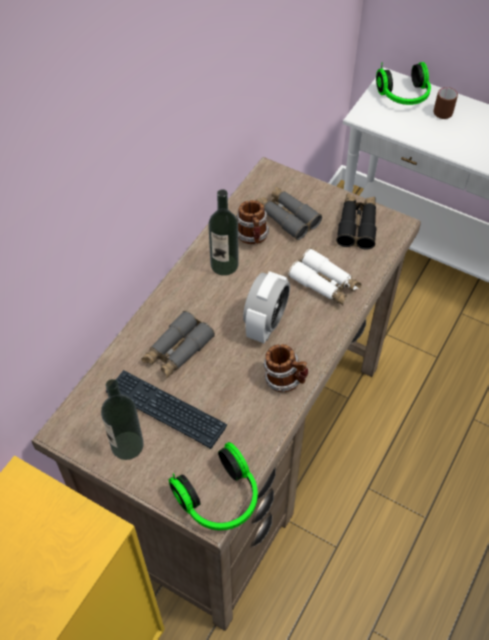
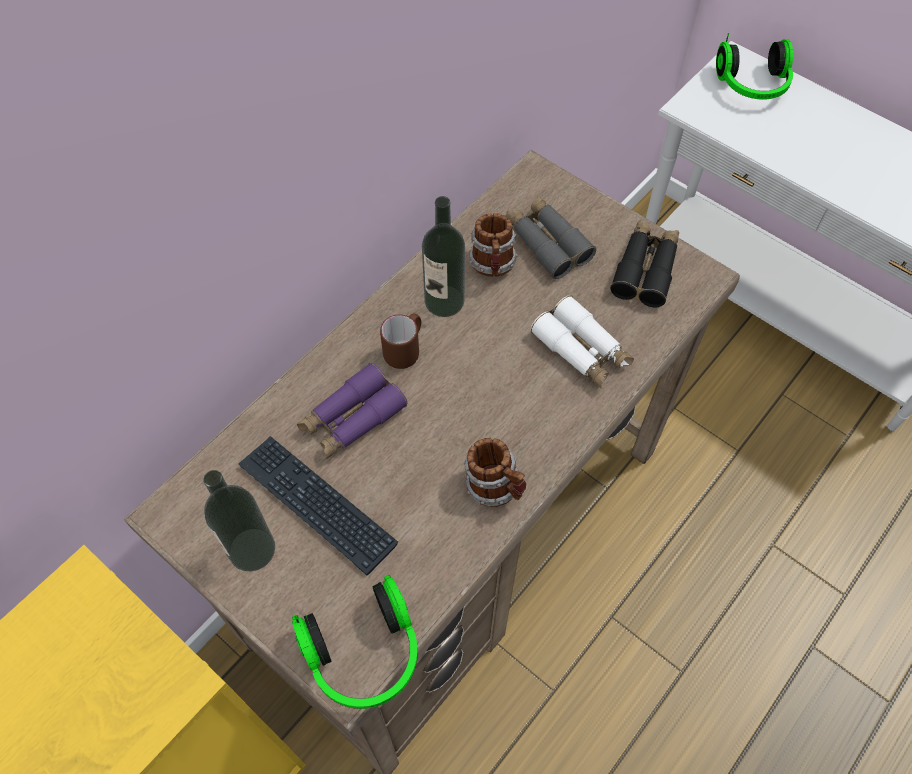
camera: 10 degrees right, 5 degrees up
(177, 350) = (352, 419): grey binoculars -> purple binoculars
(265, 324) = (484, 398): alarm clock -> none
(443, 111) = (805, 114): brown mug -> brown mug (405, 350)

